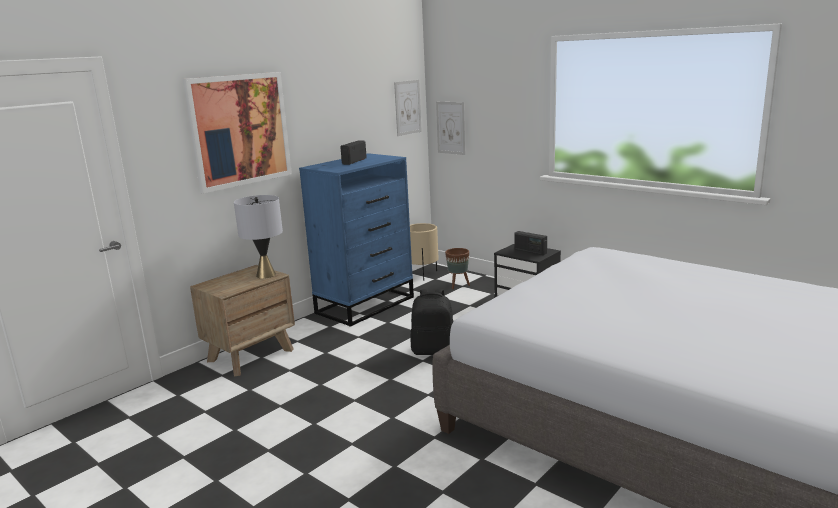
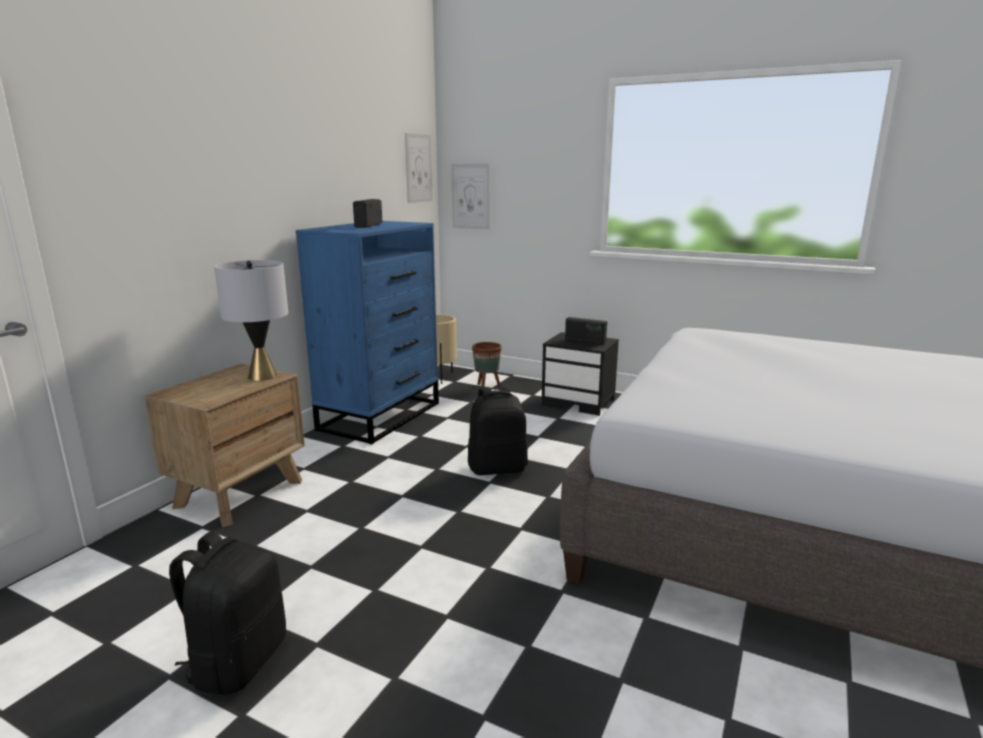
camera: 15 degrees left, 0 degrees up
(221, 453) = (237, 661): none -> black backpack
(240, 130) = (215, 165): picture -> none

